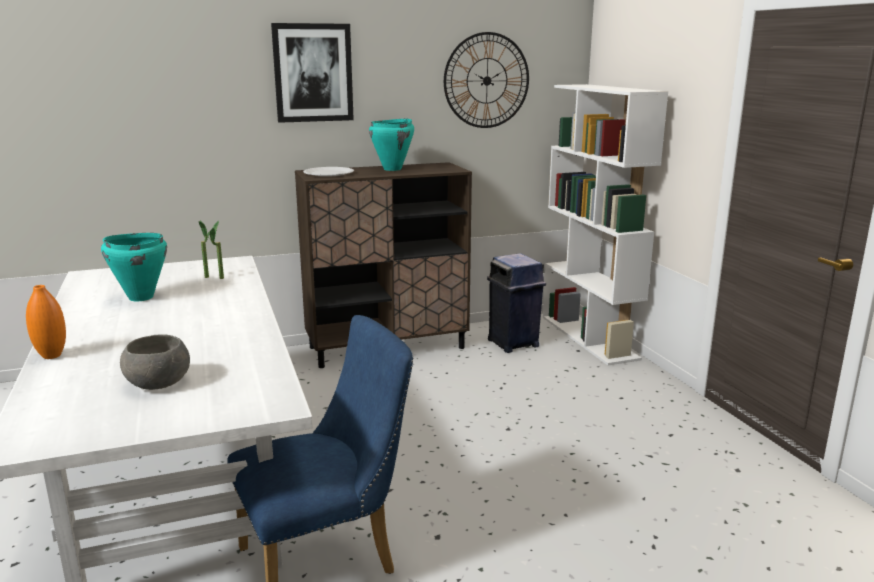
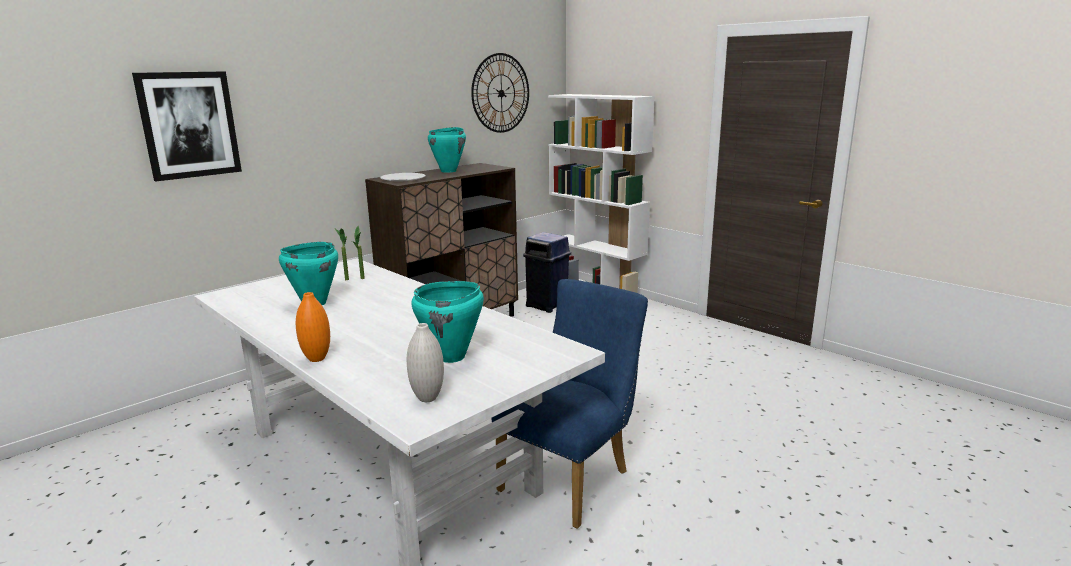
camera: 25 degrees left, 0 degrees up
(66, 423) = (427, 398): none -> white vase
(158, 383) = (452, 357): grey bowl -> turquoise cooking pot
(313, 73) = (373, 90): picture -> picture (189, 125)

